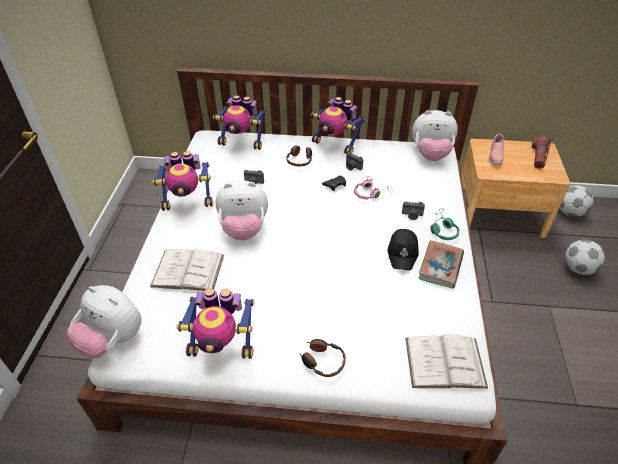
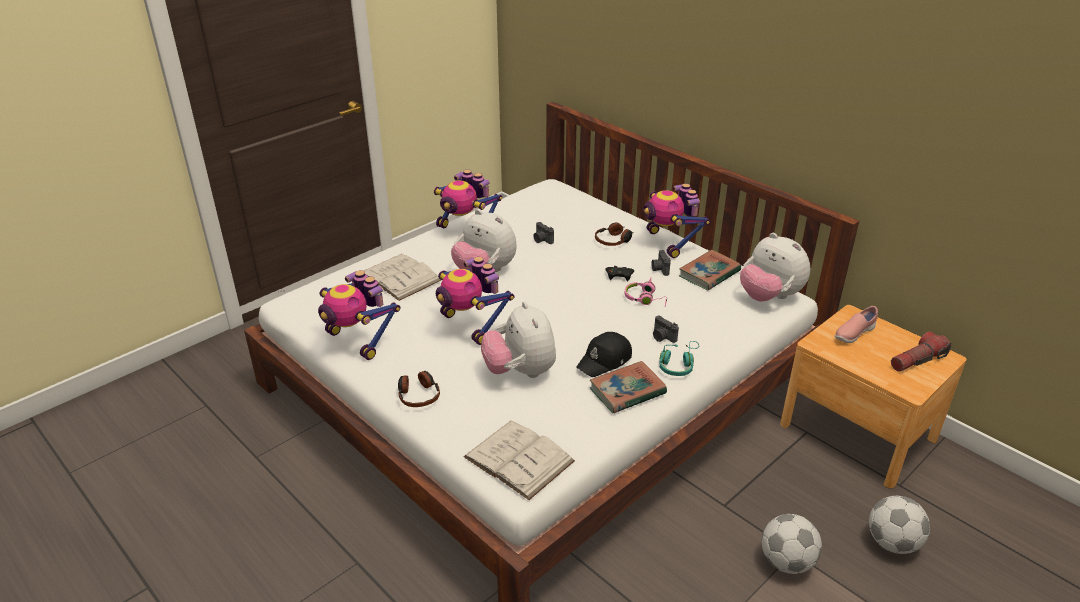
camera: 40 degrees right, 10 degrees down
(112, 340) = (294, 295): plush toy -> plush toy (520, 371)
(242, 143) = (576, 203): toy robot -> toy robot (471, 325)
(383, 155) = (709, 274): none -> book
(569, 212) = (971, 483): football -> football (786, 562)

